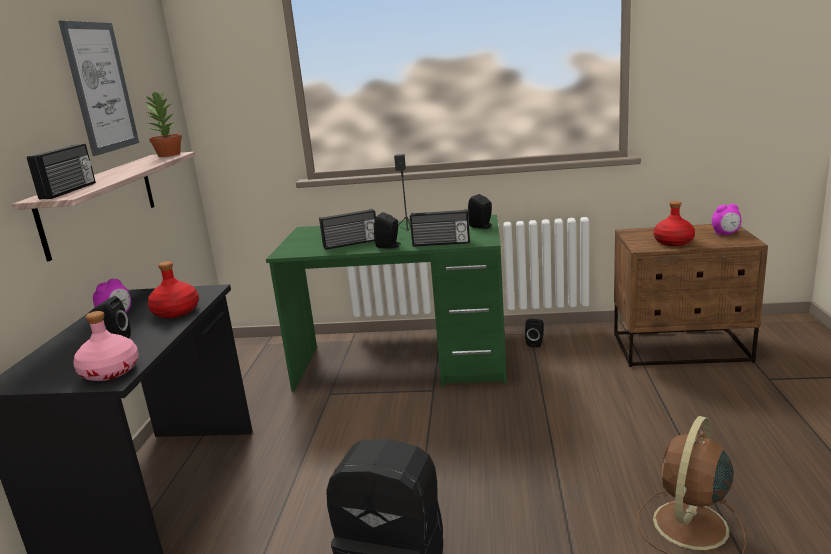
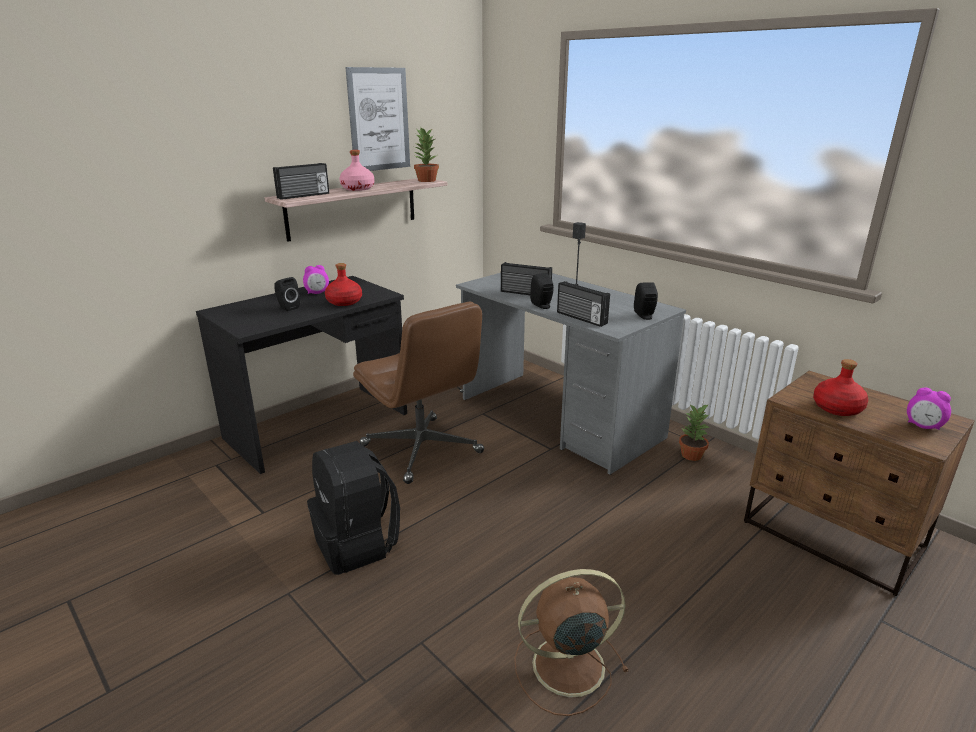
camera: 40 degrees right, 5 degrees up
(110, 371) = (254, 325): pink bottle -> pink bottle (357, 188)
(322, 451) = (422, 449): none -> brown office chair
(402, 365) = (559, 418): green desk -> grey desk
(536, 343) = (692, 455): black speaker -> potted plant

